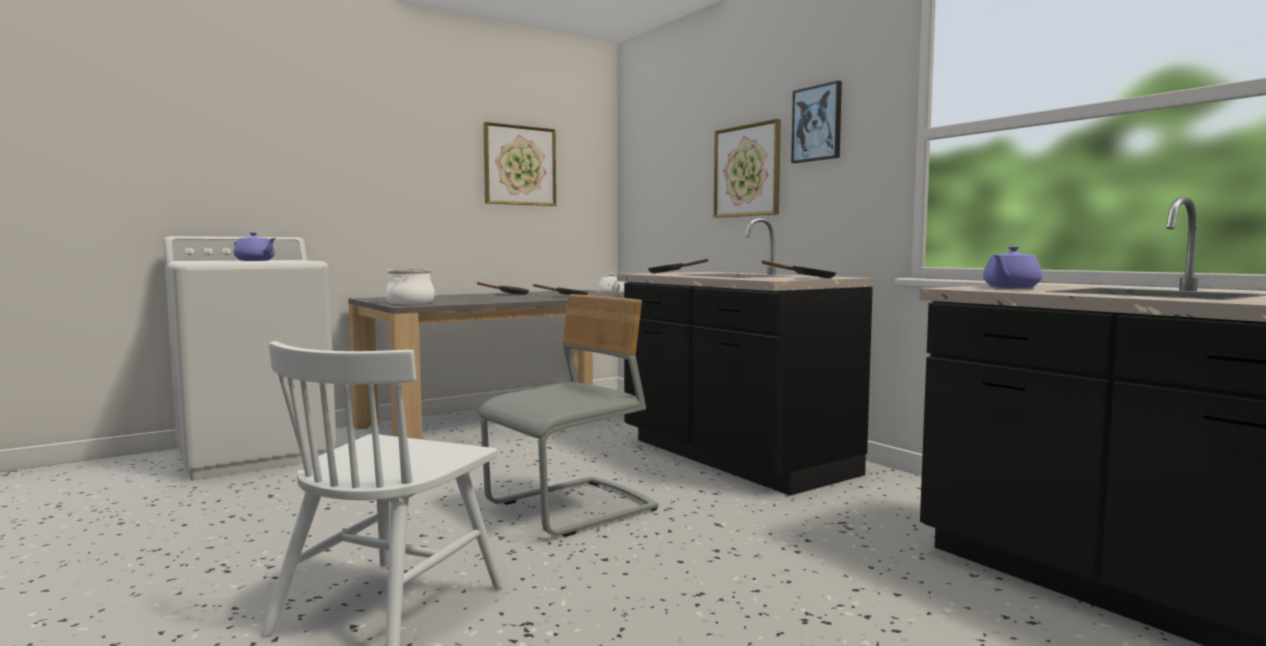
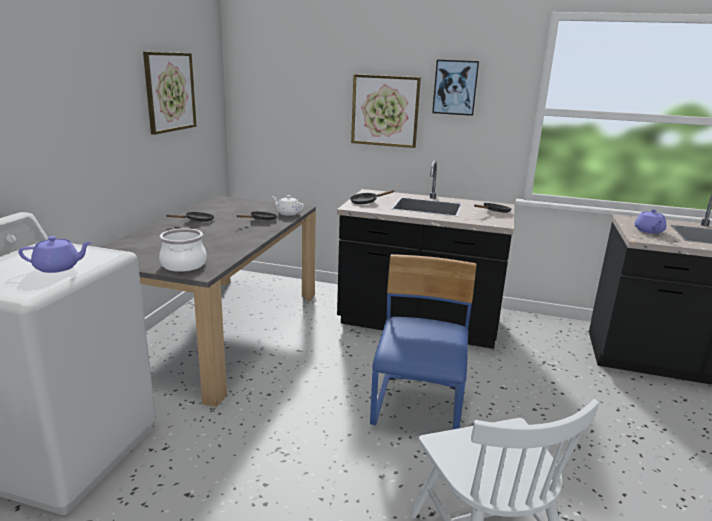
camera: 40 degrees left, 15 degrees up
(572, 509) = (418, 408): grey chair -> blue chair

